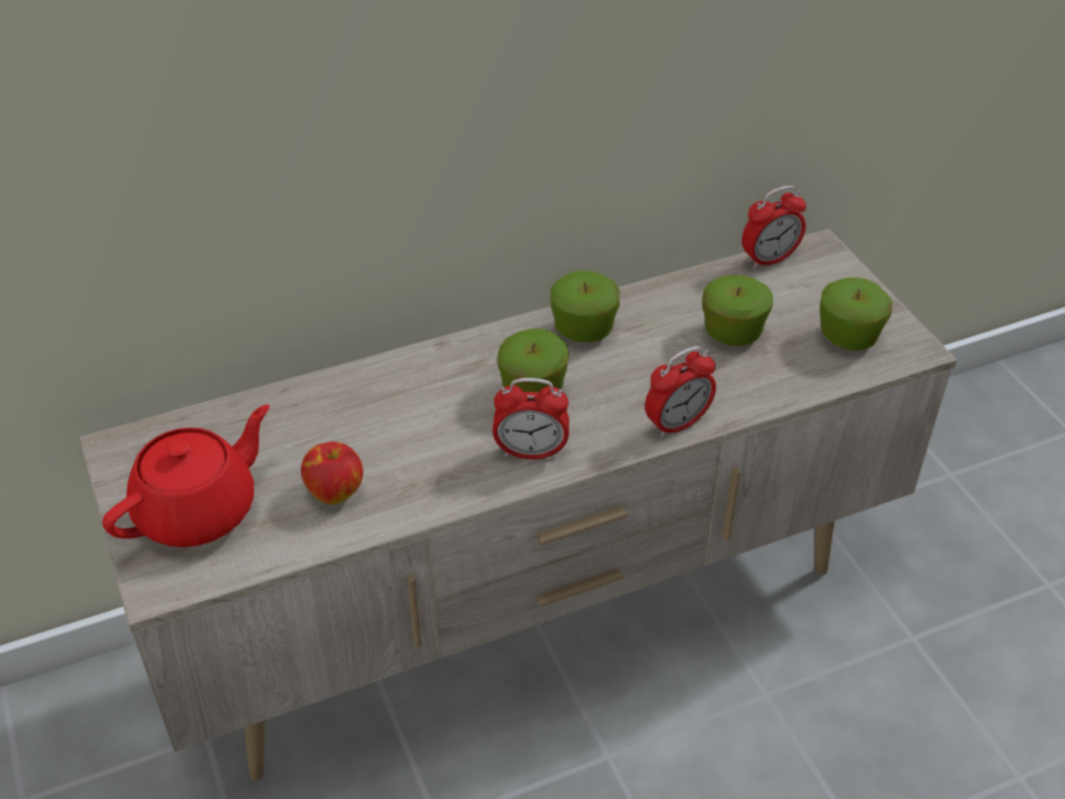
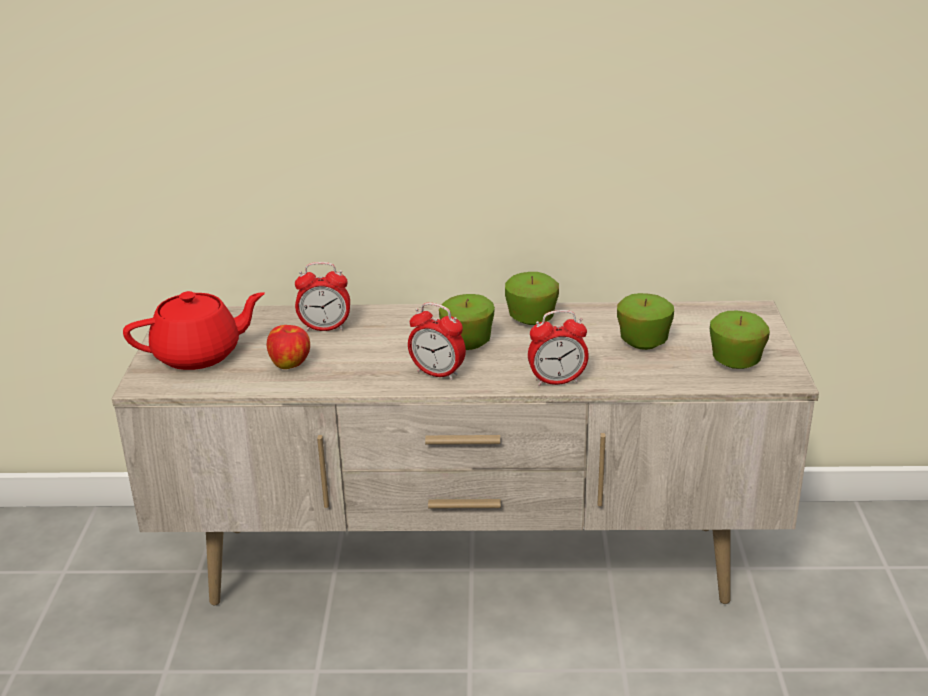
camera: 25 degrees right, 15 degrees down
(769, 259) = (708, 308): alarm clock -> alarm clock (325, 328)

